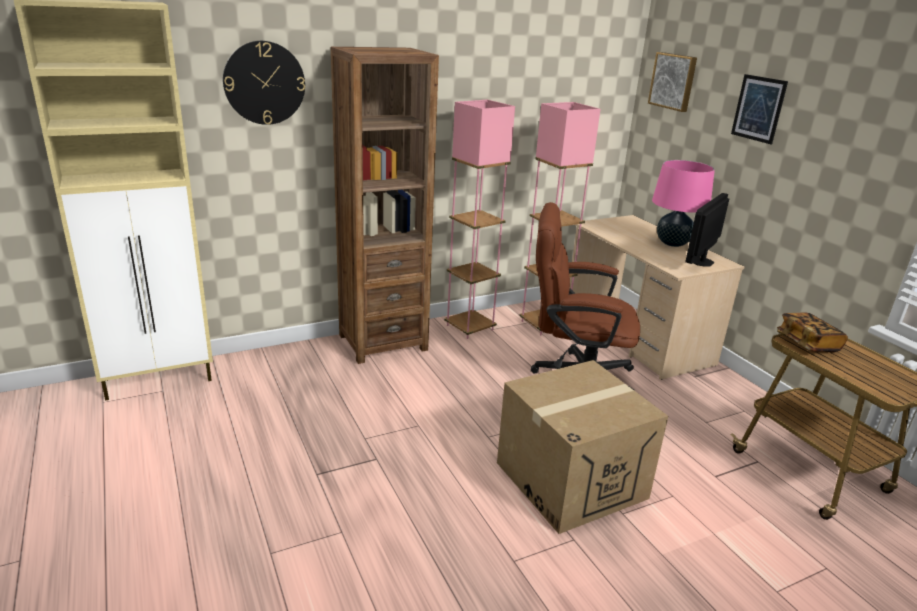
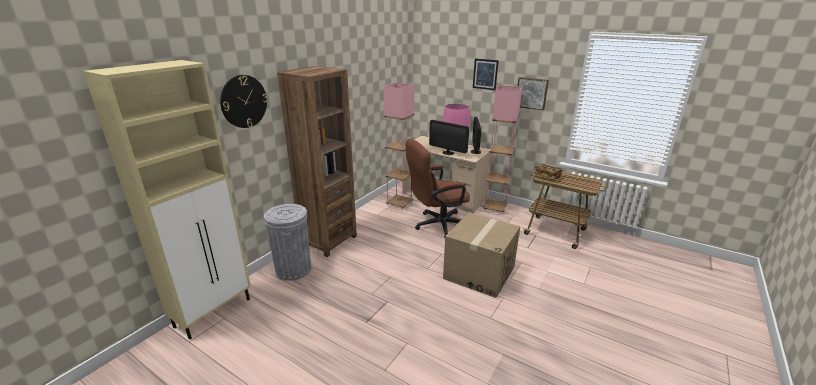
camera: 30 degrees left, 0 degrees up
(299, 364) = (293, 269): none -> grey trash can
(470, 327) = (365, 217): pink floor lamp -> pink floor lamp (495, 208)
(644, 251) = (448, 153): none -> monitor
(673, 81) = (433, 64): picture -> picture (531, 93)

